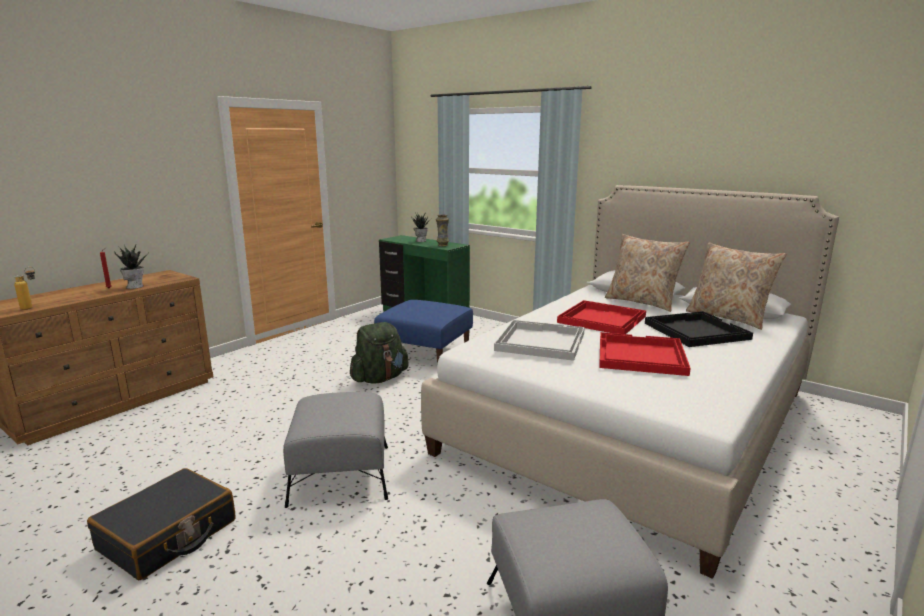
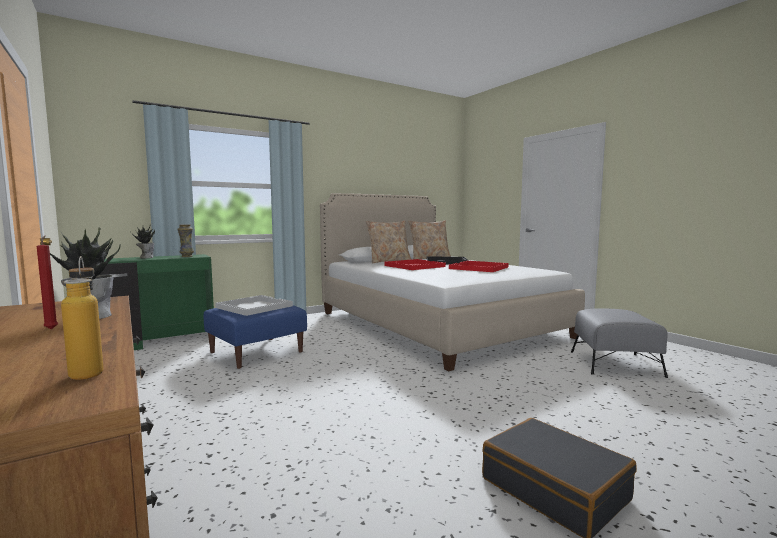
camera: 70 degrees left, 10 degrees down
(341, 474) = (465, 401): grey ottoman -> none
(379, 379) = (291, 373): green backpack -> none
(540, 341) = (448, 273): white tray -> white tray (253, 307)

